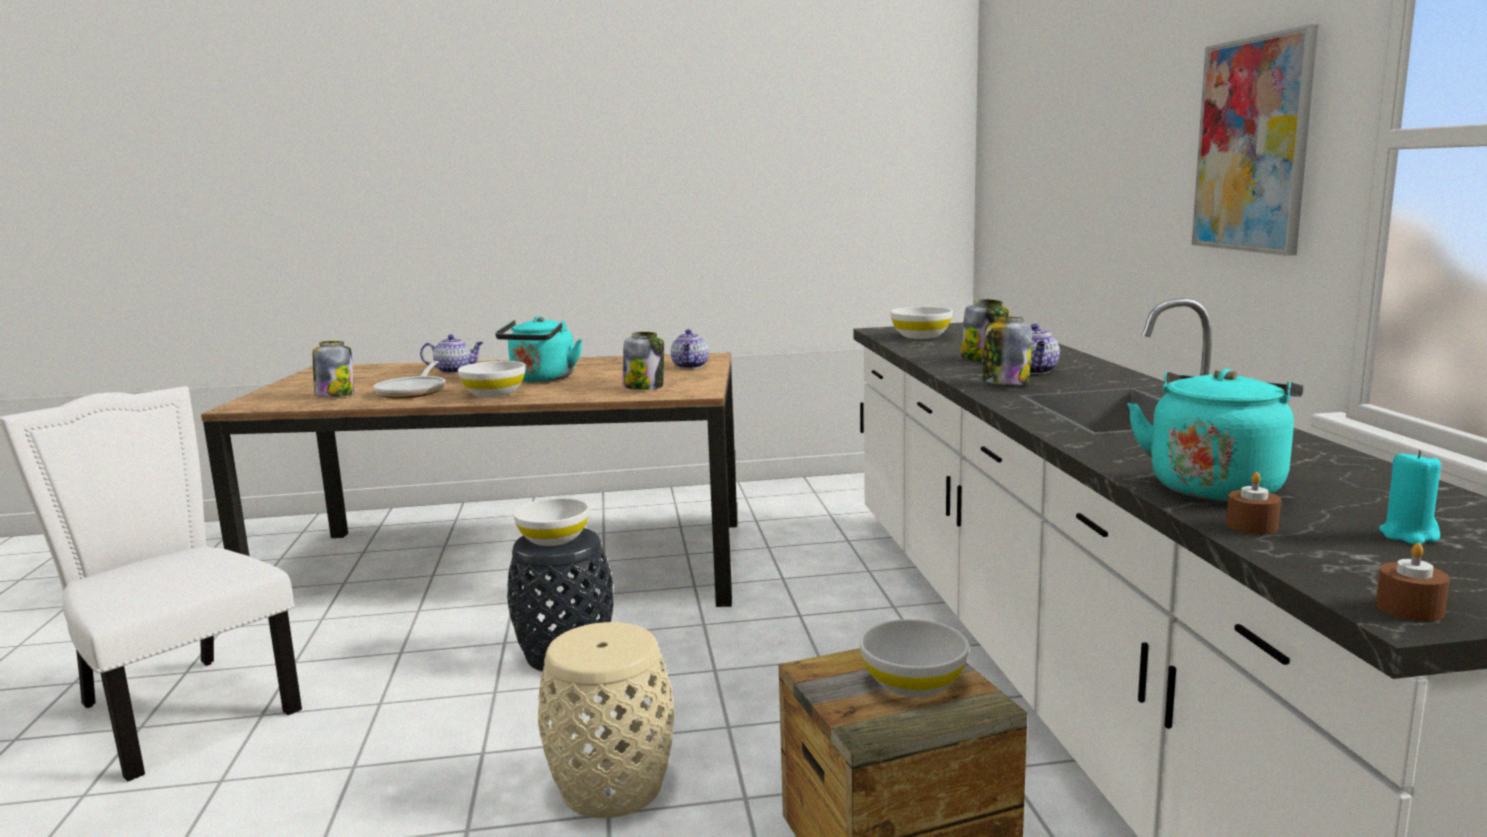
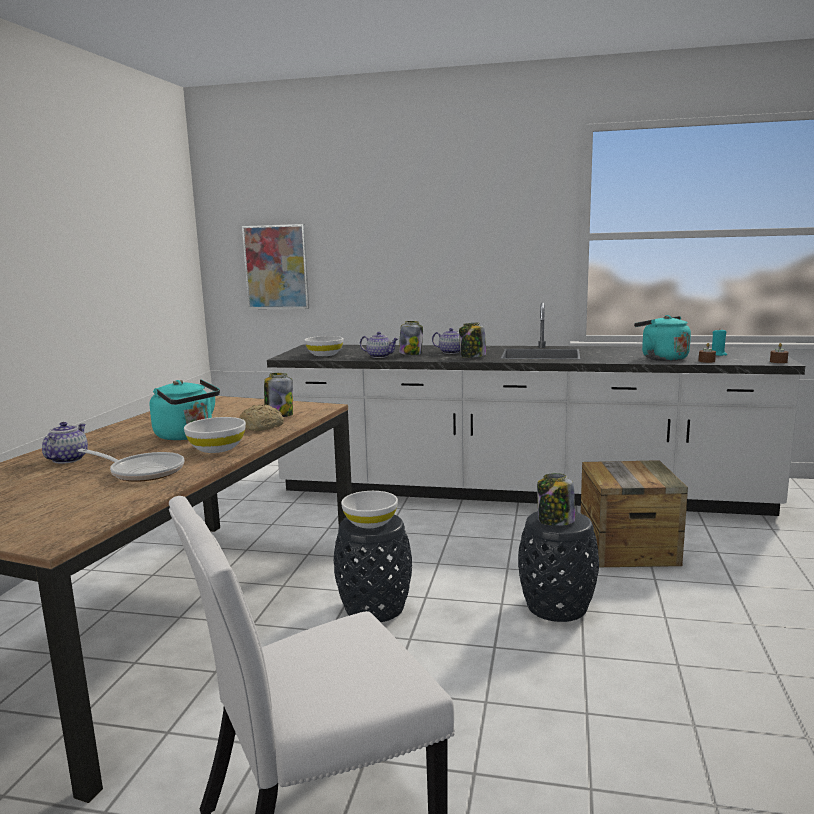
camera: 70 degrees left, 0 degrees up
(335, 395) = (87, 500): jar -> jar (555, 521)
(587, 391) = (262, 427): none -> bread
(612, 789) = (557, 606): beige stool -> black stool
(691, 366) = (230, 403): teapot -> teapot (380, 356)
(913, 683) = (629, 470): white bowl -> none
(1252, 145) = (506, 238): picture -> picture (276, 267)

